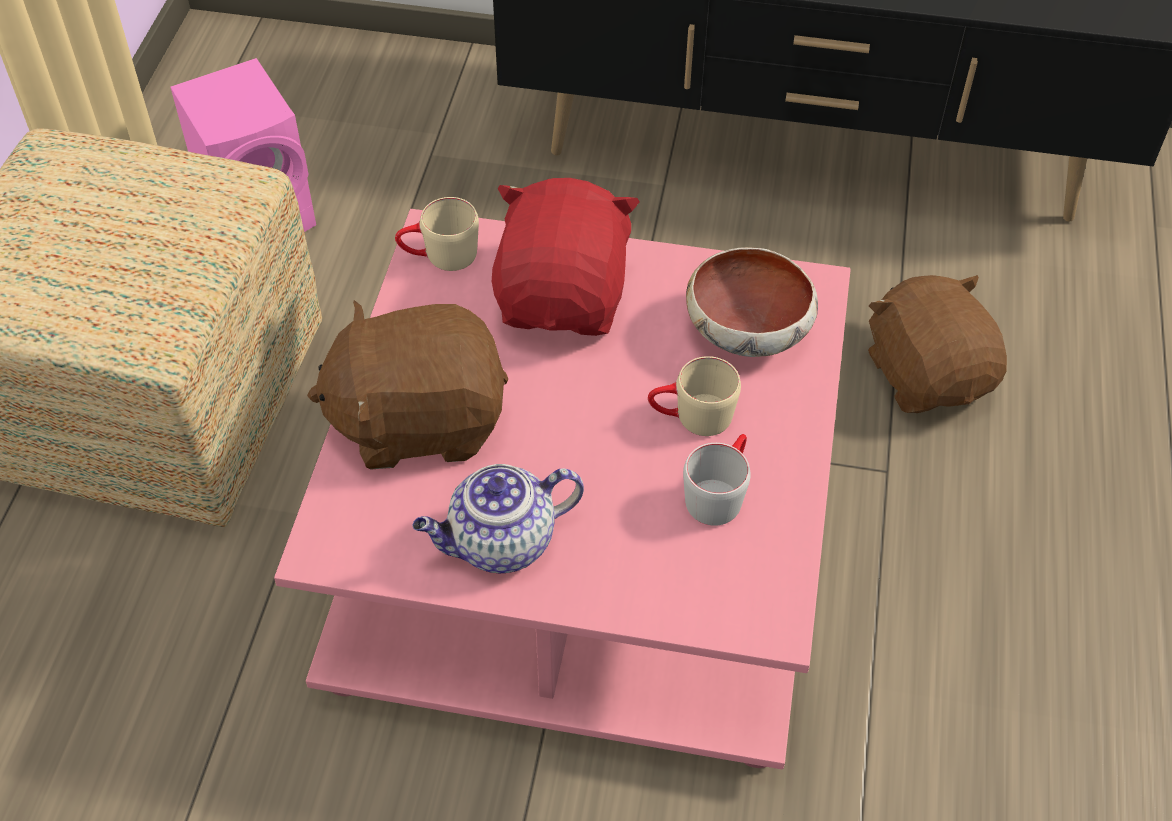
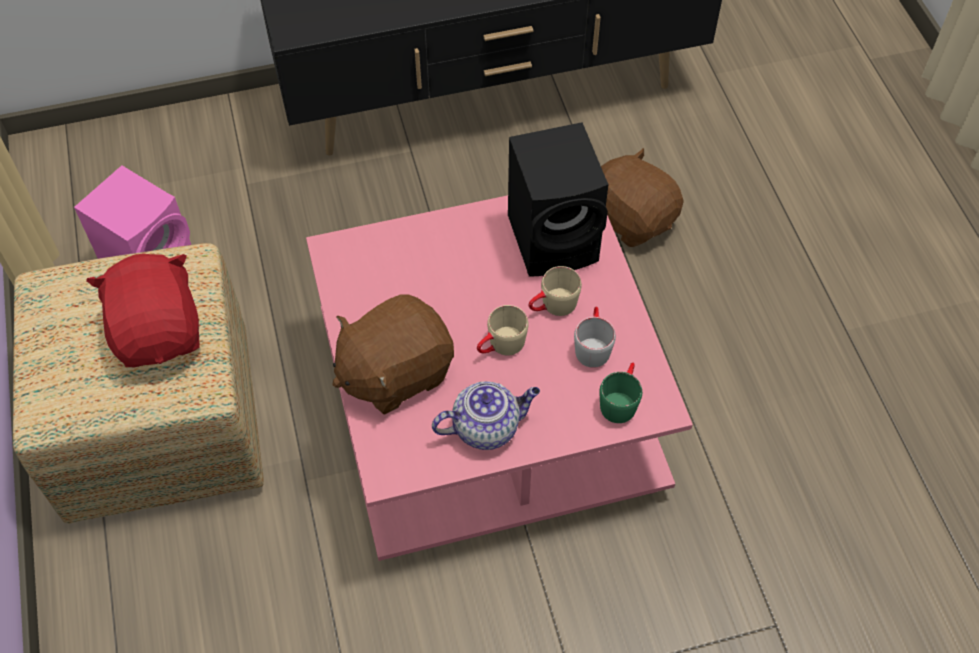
camera: 25 degrees left, 5 degrees up
(439, 256) = (344, 262): beige mug -> beige mug (500, 346)
(500, 543) = (487, 427): teapot -> teapot turned 150 degrees counterclockwise
(564, 297) = (436, 260): red plush toy -> red plush toy (159, 332)
(716, 585) = (620, 400): none -> green mug
(750, 330) = (556, 239): bowl -> black speaker

